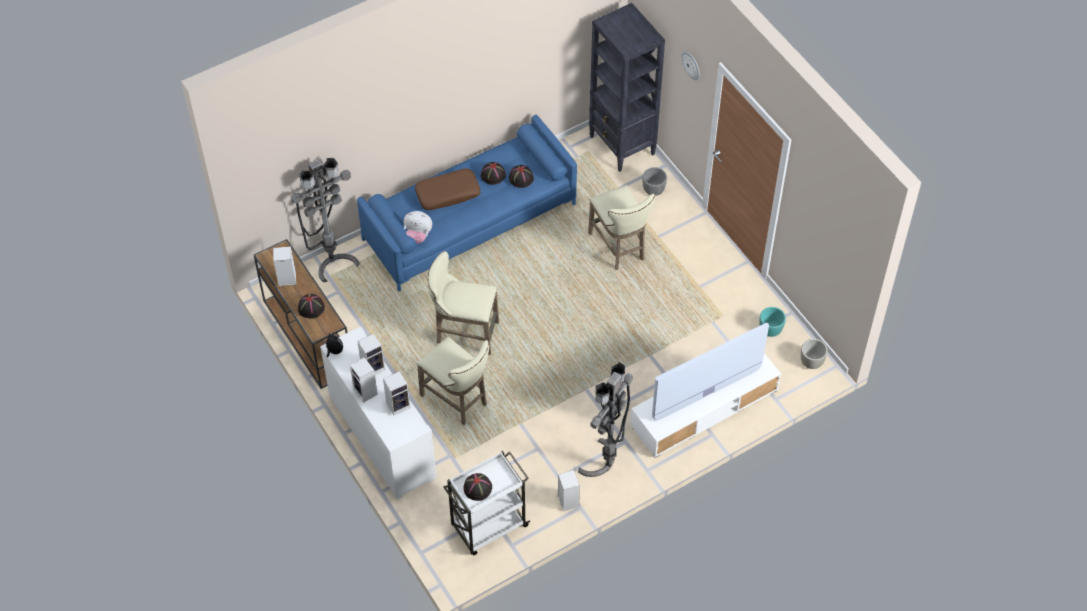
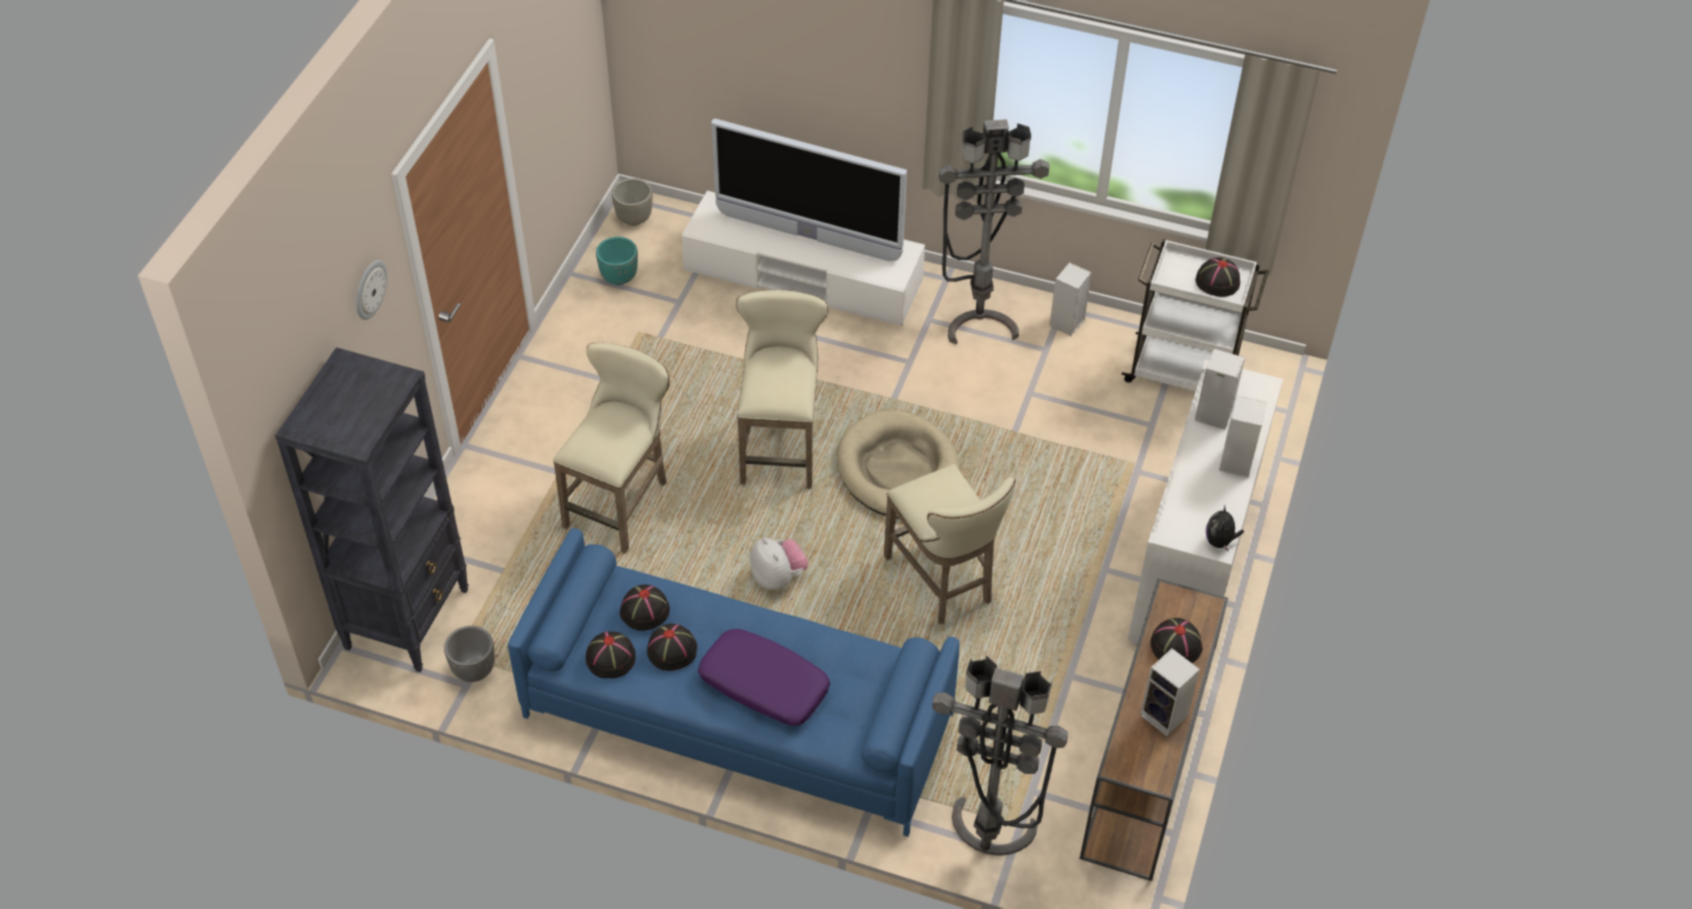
camera: 130 degrees left, 5 degrees down
(373, 367) = (1191, 480): speaker -> none
(417, 236) = (881, 669): plush toy -> plush toy (778, 577)
(448, 193) = (763, 686): brown pillow -> purple pillow
(457, 401) = (1053, 517): beige stool -> beige stool (781, 445)
(508, 155) = (611, 658): none -> black hat
(541, 361) = (899, 470): none -> beige dog bed
(653, 190) = (472, 526): grey planter -> grey planter (473, 670)

